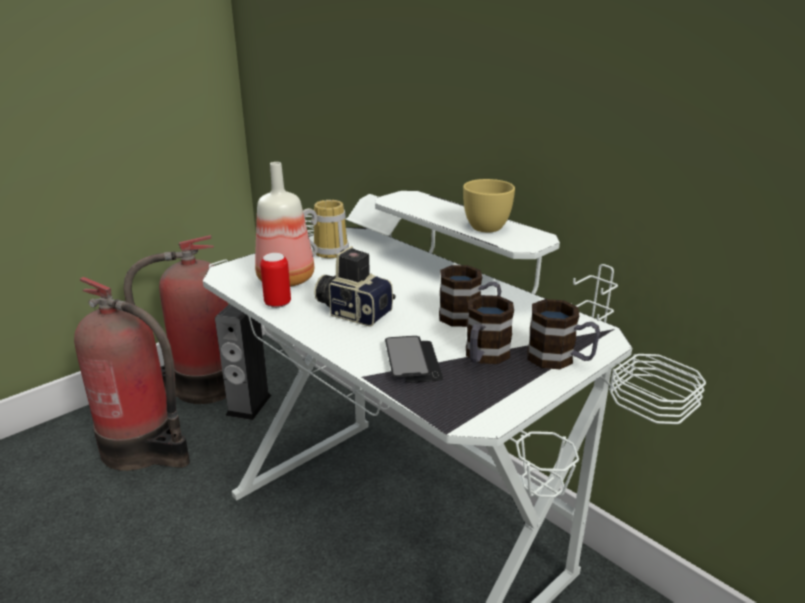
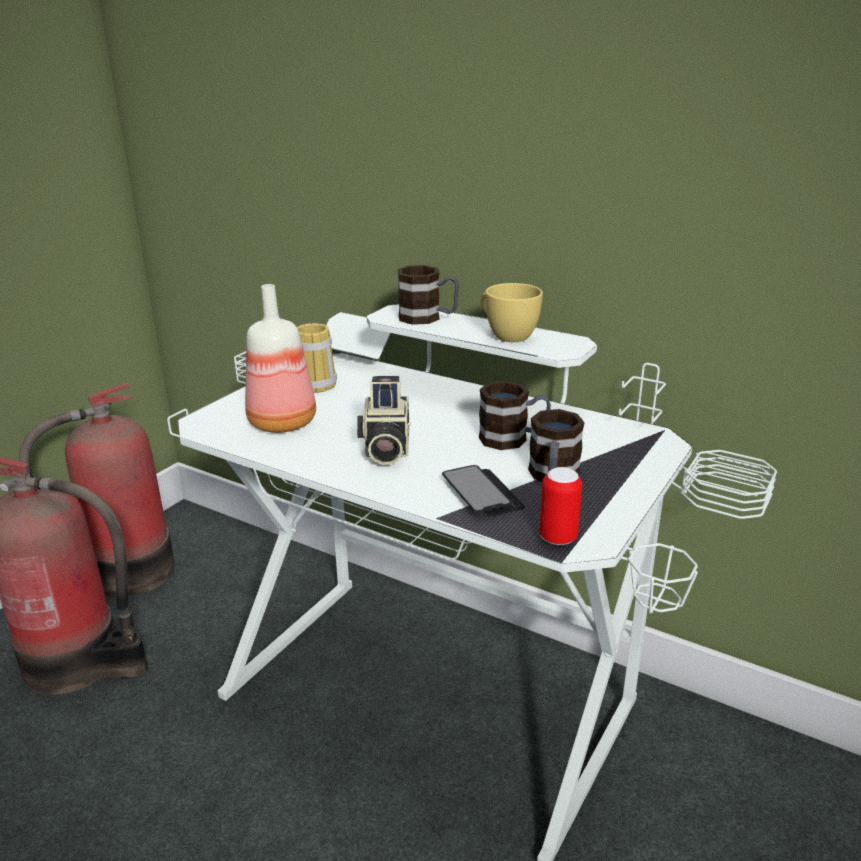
camera: 15 degrees left, 0 degrees up
(249, 405) = (196, 586): speaker -> none
(277, 304) = (290, 452): can -> can (558, 538)
(354, 311) = (385, 449): camera -> camera turned 105 degrees counterclockwise
(560, 359) = (630, 469): mug -> mug (428, 318)

